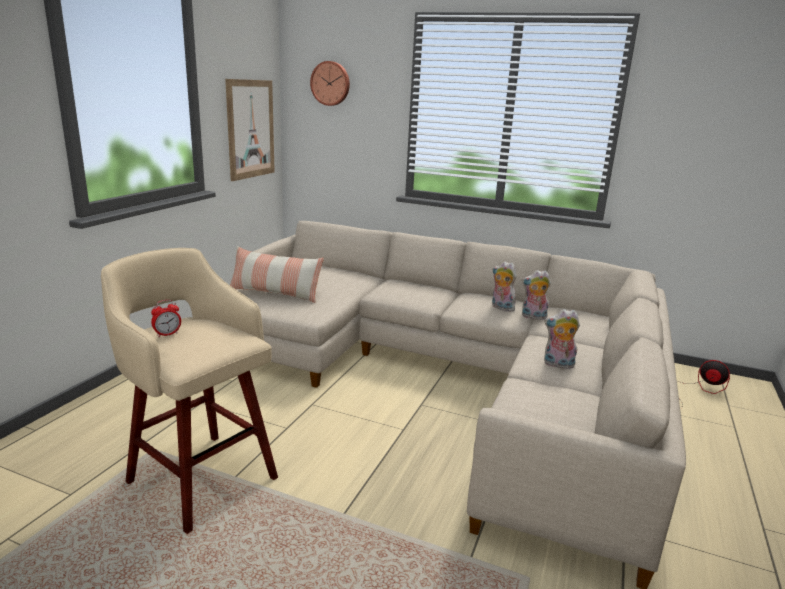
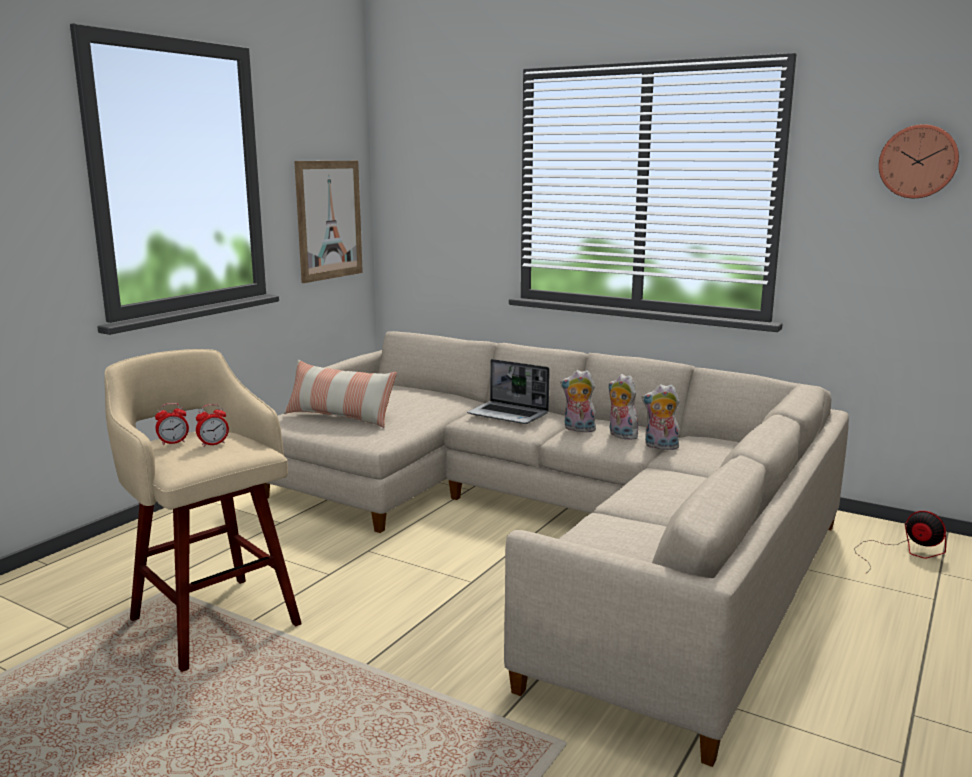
camera: 10 degrees right, 5 degrees down
(205, 335) = (213, 444): none -> alarm clock
(331, 83) = (428, 160): wall clock -> wall clock (918, 161)
(409, 290) = (509, 414): none -> laptop
(558, 365) = (659, 499): plush toy -> plush toy (578, 429)

